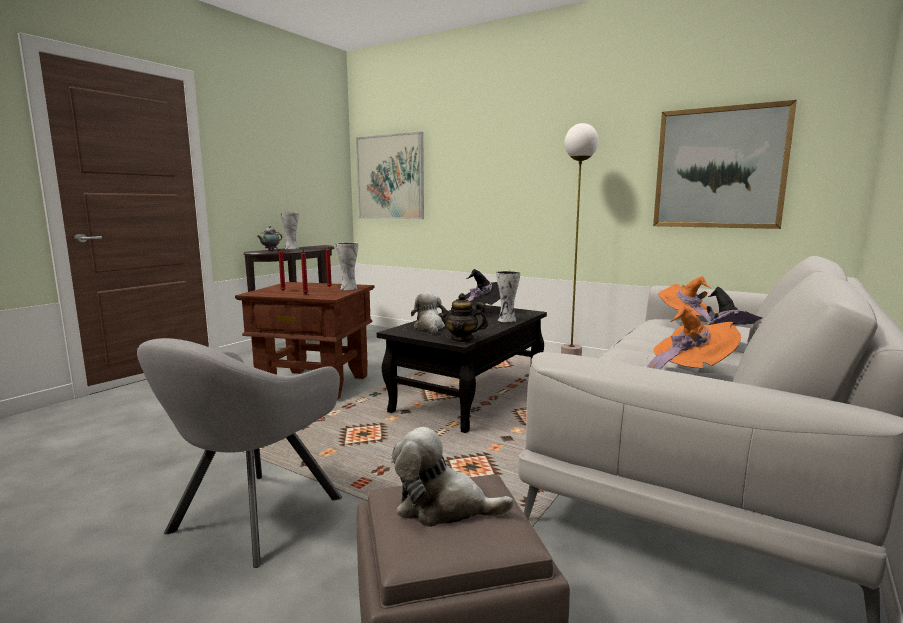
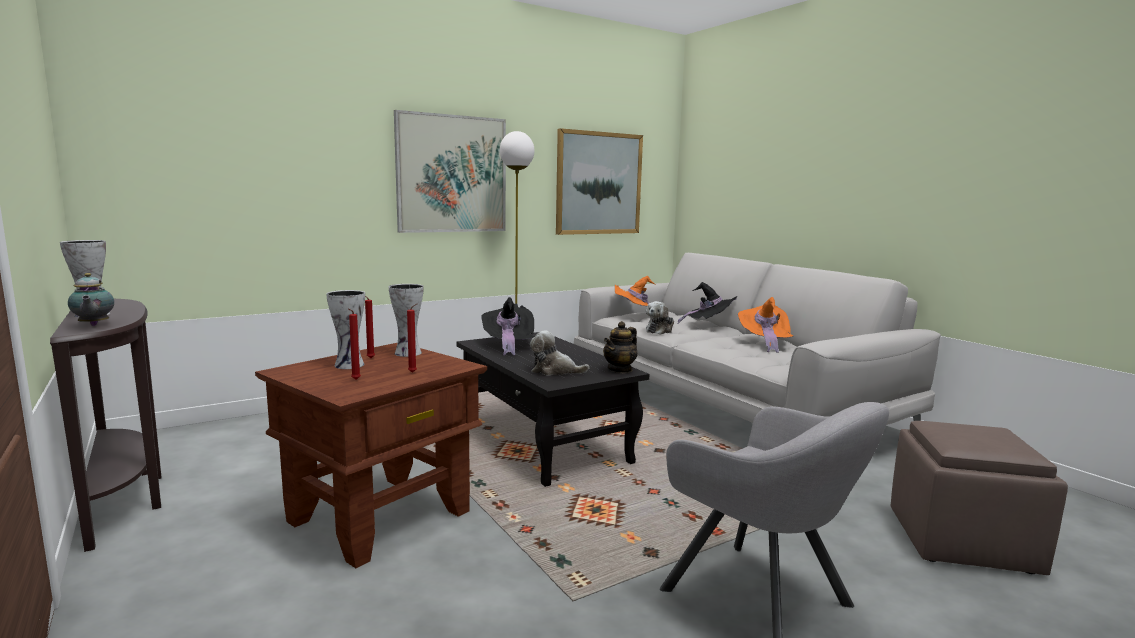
camera: 65 degrees left, 0 degrees up
(390, 177) = (178, 167): picture -> picture (451, 174)
(443, 507) = (974, 436): plush toy -> plush toy (660, 330)
(507, 320) = (561, 346): vase -> vase (351, 365)

